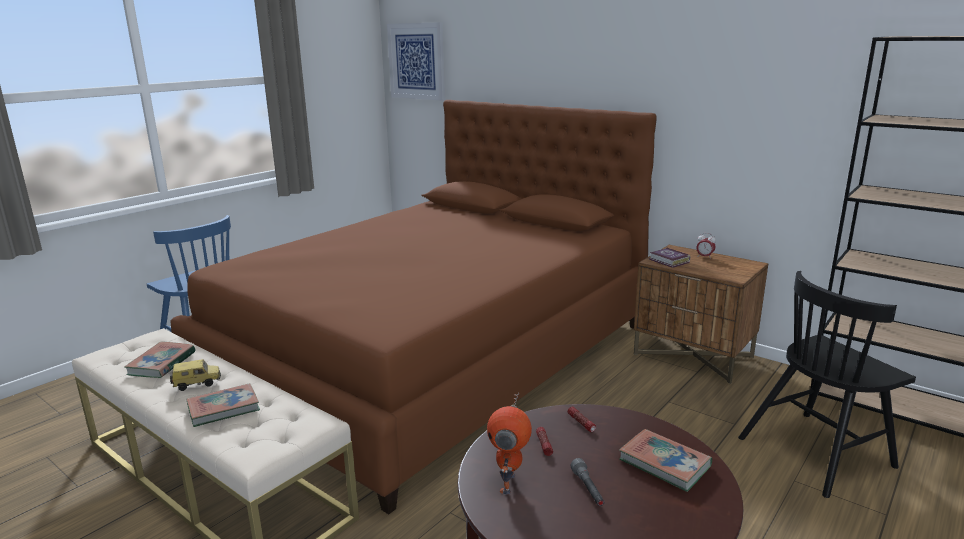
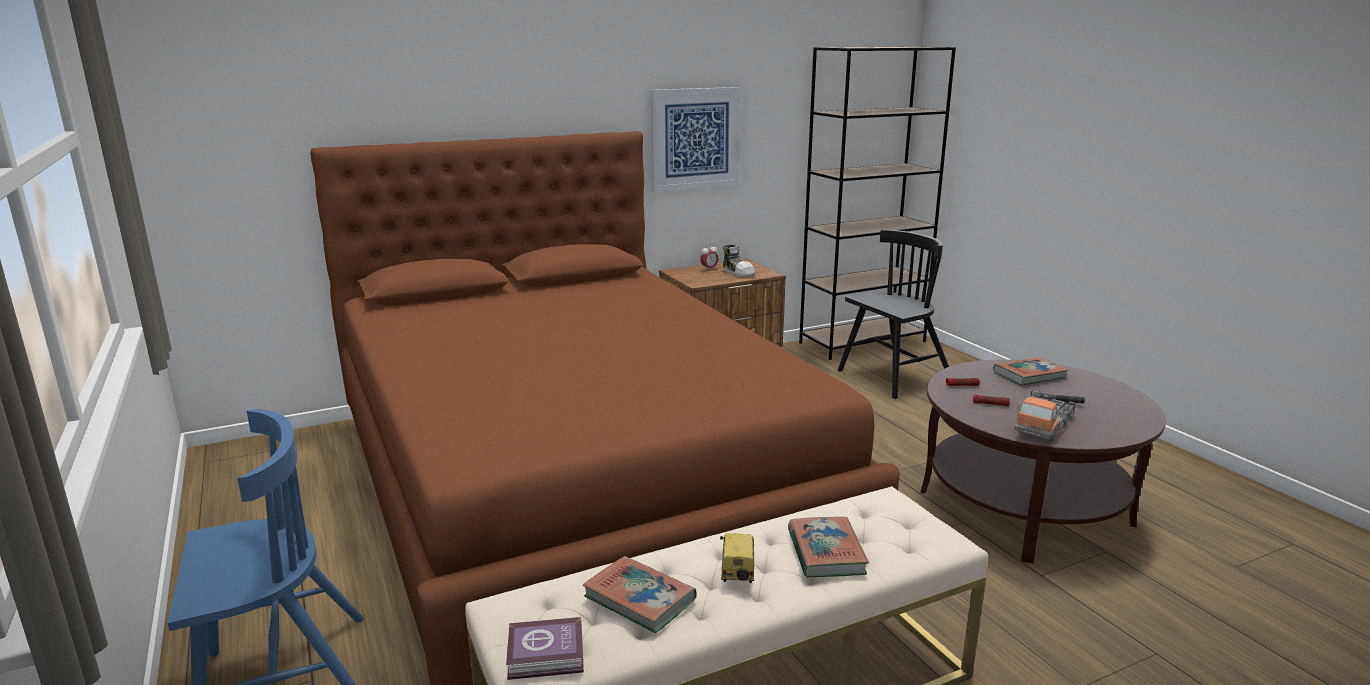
camera: 65 degrees left, 0 degrees up
(416, 61) = (211, 90): picture -> picture (695, 138)
(509, 483) = (1044, 426): toy robot -> toy truck
(669, 261) = (704, 280): book -> book (548, 656)
(713, 268) = (738, 273): none -> shoe
(820, 449) = (890, 377): black chair -> black chair turned 120 degrees counterclockwise

